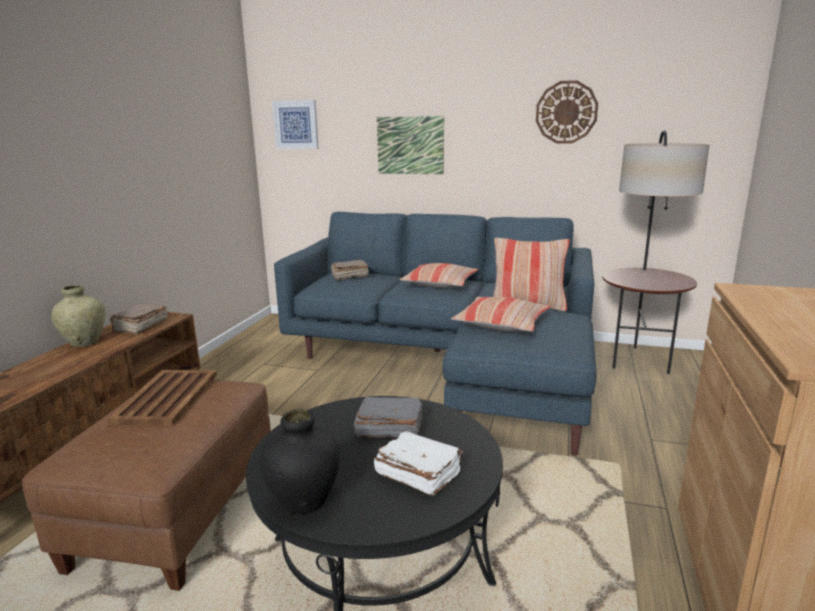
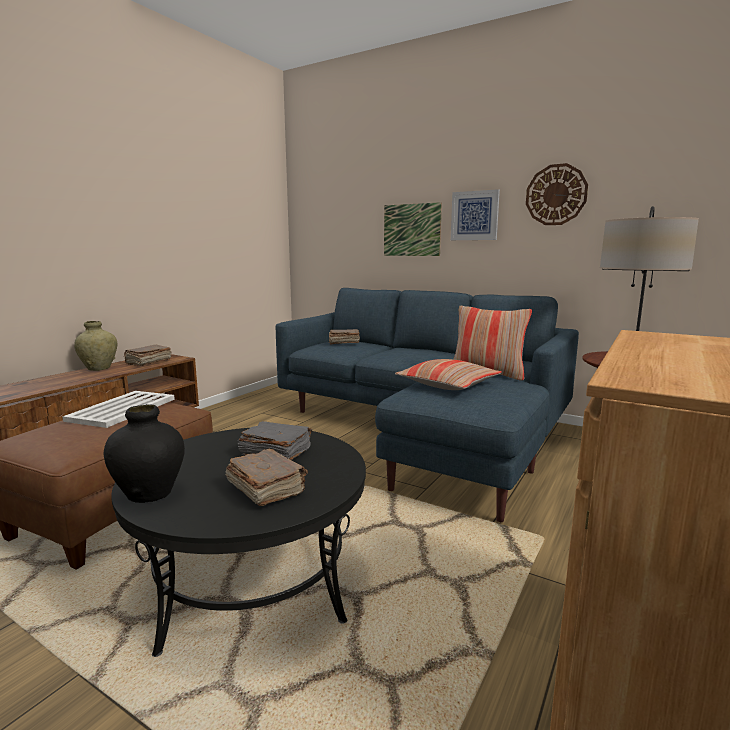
camera: 15 degrees right, 5 degrees down
(168, 397) = (123, 409): brown tray -> white tray
(296, 124) = (320, 214): picture -> picture (474, 215)
(417, 474) = (266, 489): white book -> brown book
(440, 284) = (419, 353): pillow -> none

